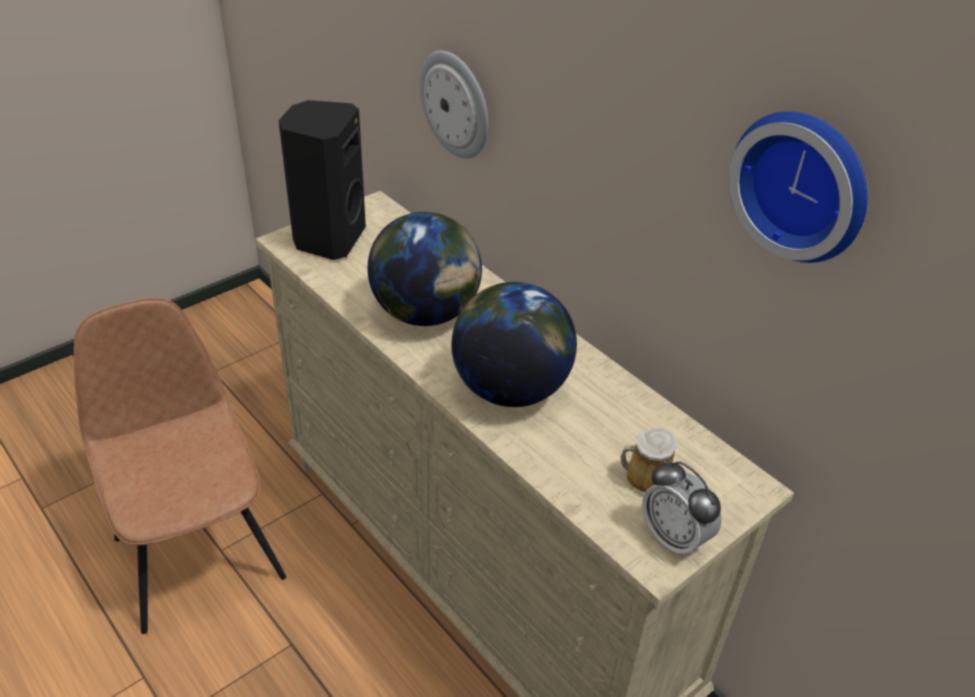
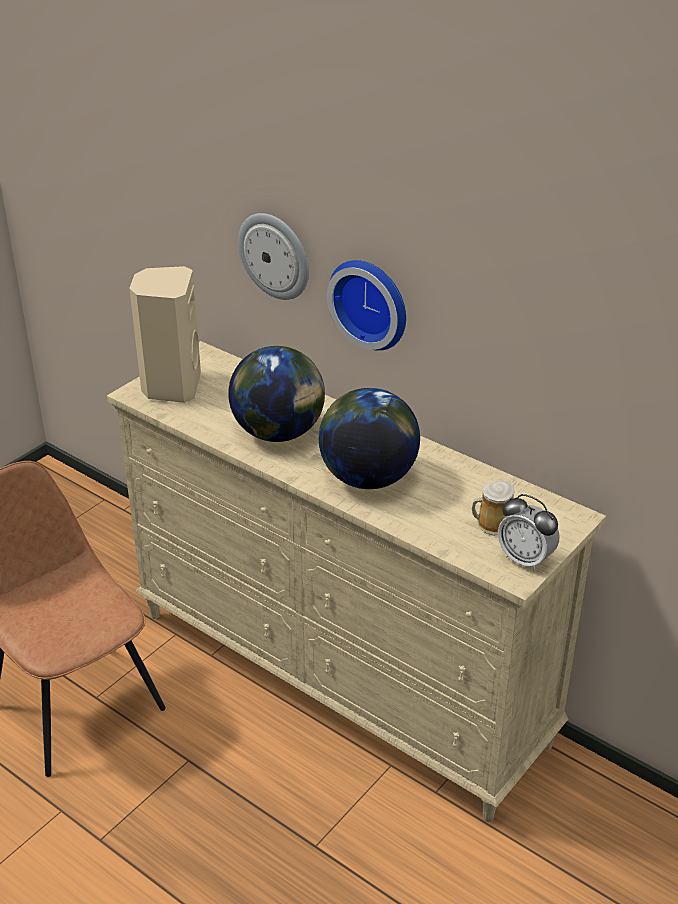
camera: 10 degrees left, 5 degrees down
(327, 239) = (171, 387): black speaker -> beige speaker
(804, 184) = (575, 278): wall clock -> wall clock (371, 302)

